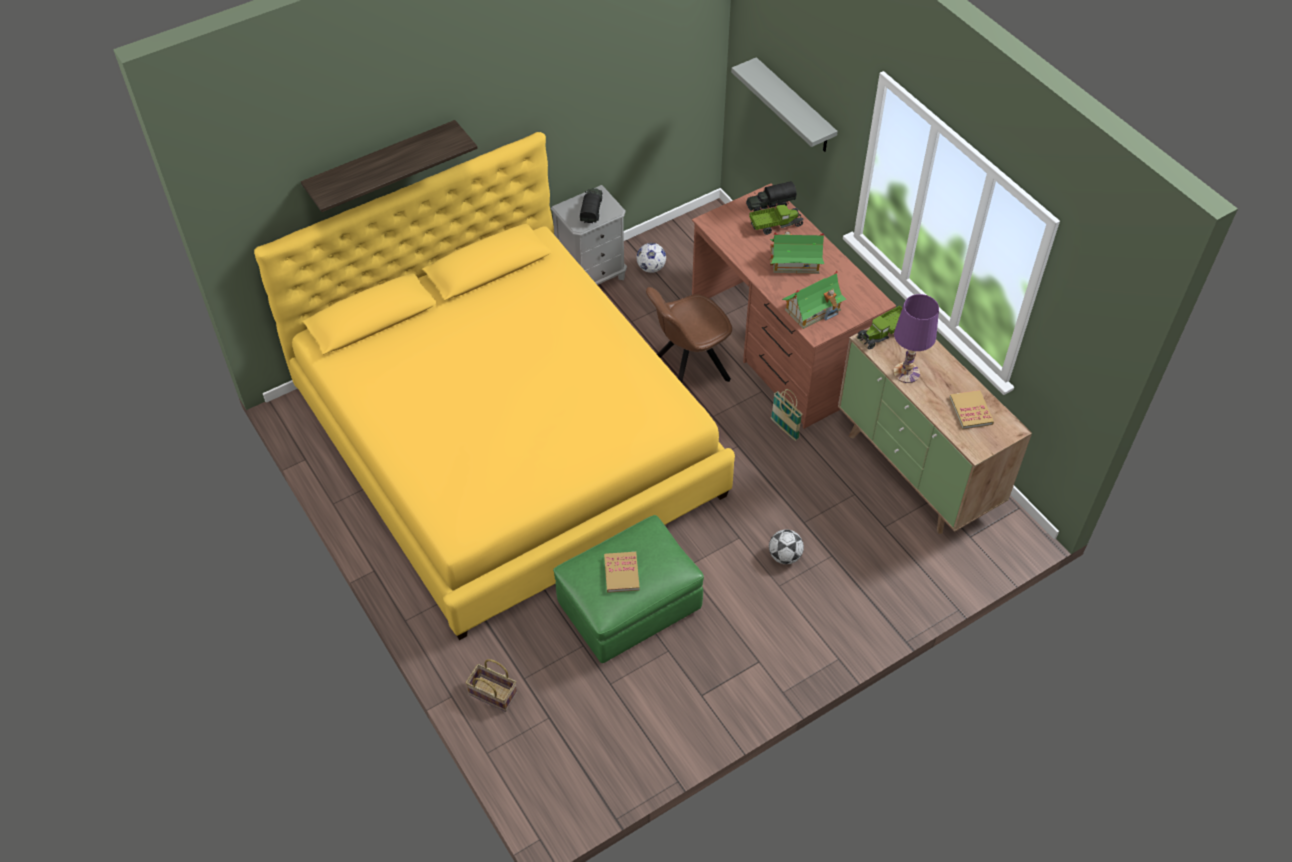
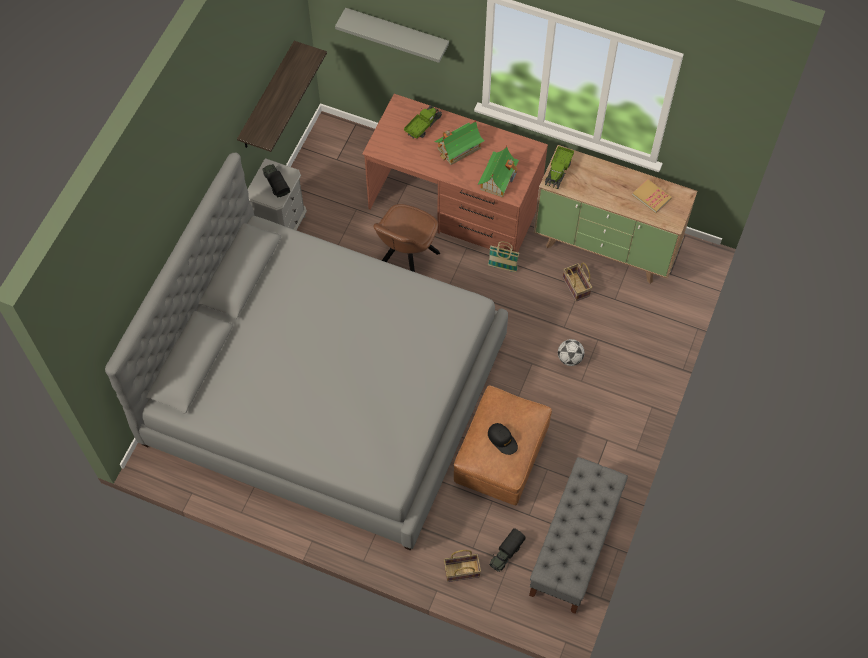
camera: 35 degrees left, 10 degrees up
(382, 164) = (154, 249): shelf -> shelf (267, 97)
(507, 442) = (325, 391): yellow bed -> grey bed
(621, 573) = (502, 440): book -> black cap
(629, 607) = (500, 456): green ottoman -> brown ottoman
(632, 746) = (574, 546): none -> grey bench
(651, 268) = (317, 196): football -> none
(769, 205) = (407, 112): toy truck -> toy truck (506, 553)
(850, 492) = (577, 287): none -> basket
(906, 373) = (593, 192): purple table lamp -> none

